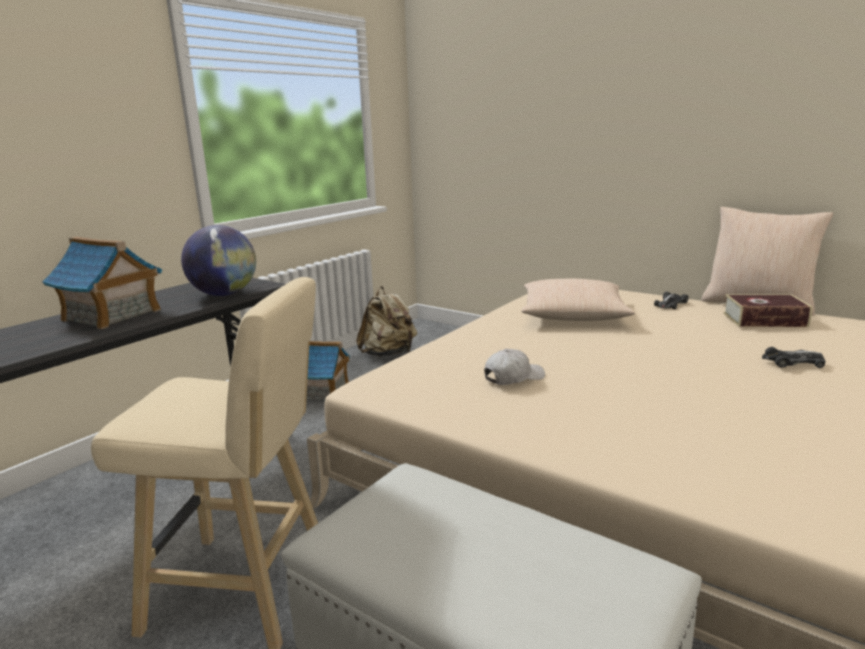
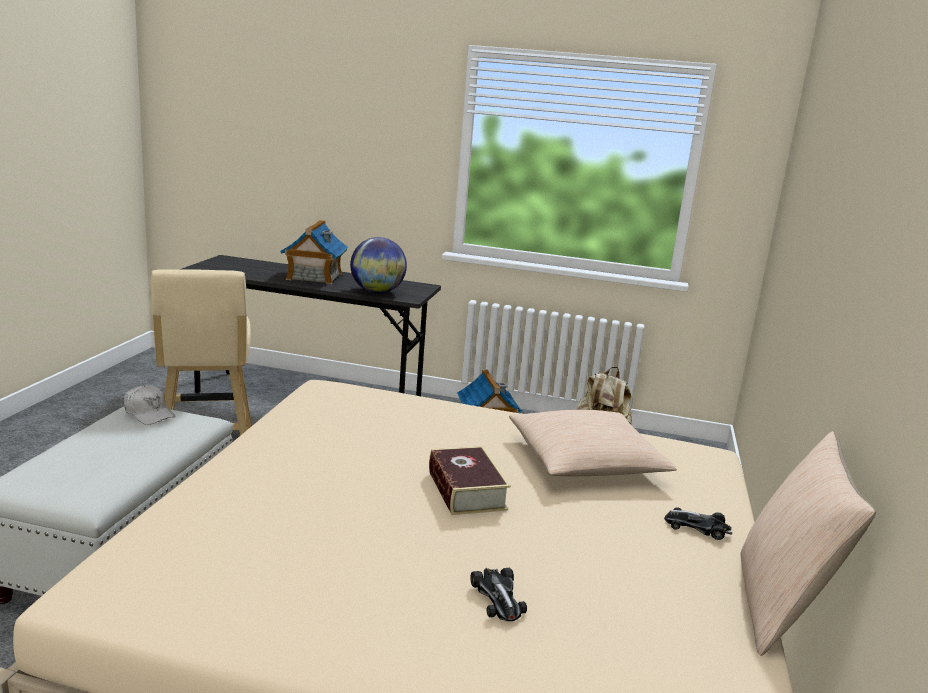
camera: 65 degrees right, 0 degrees up
(513, 377) = (367, 436): white cap -> white cap (149, 413)
(764, 320) = (668, 592): book -> book (466, 490)

